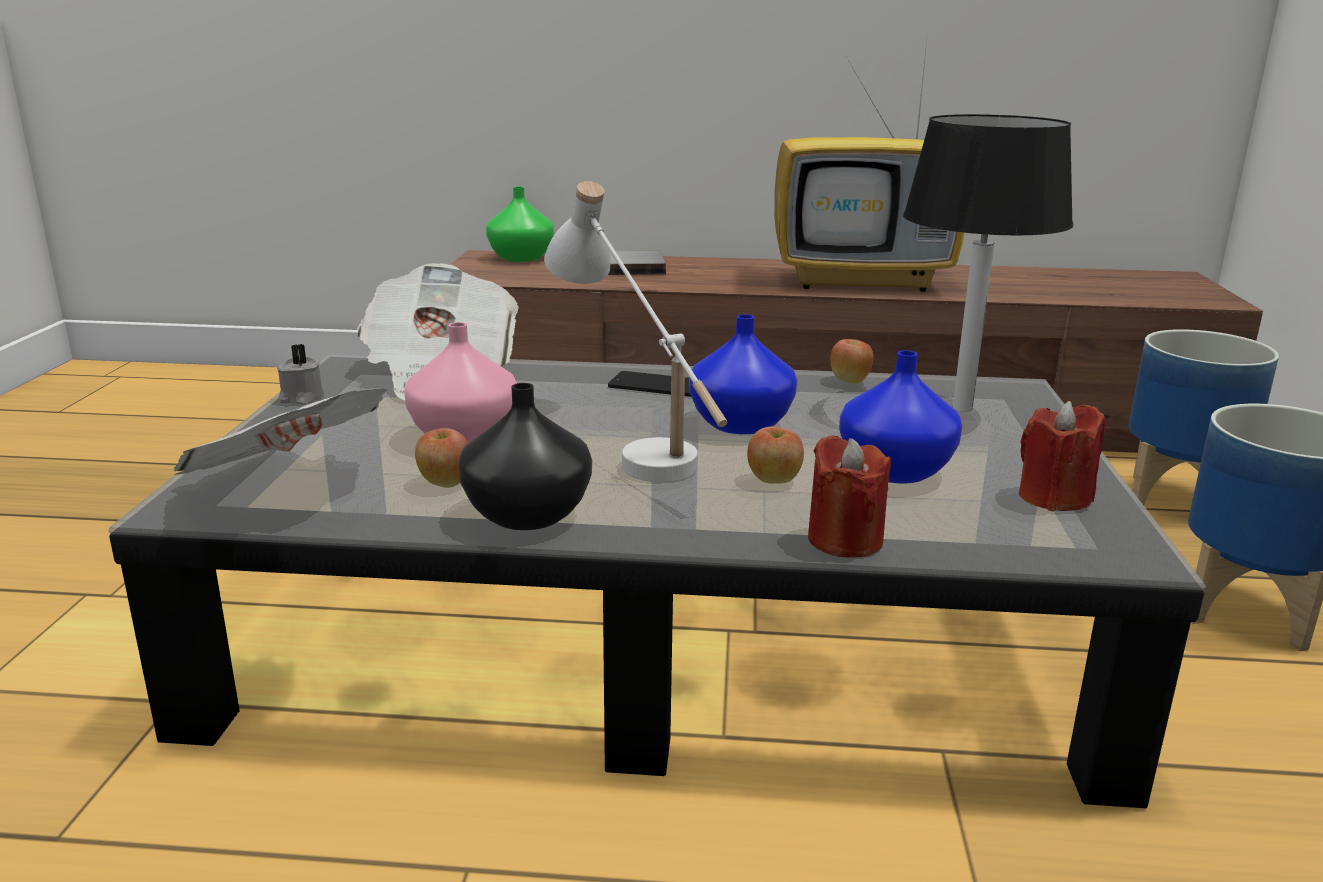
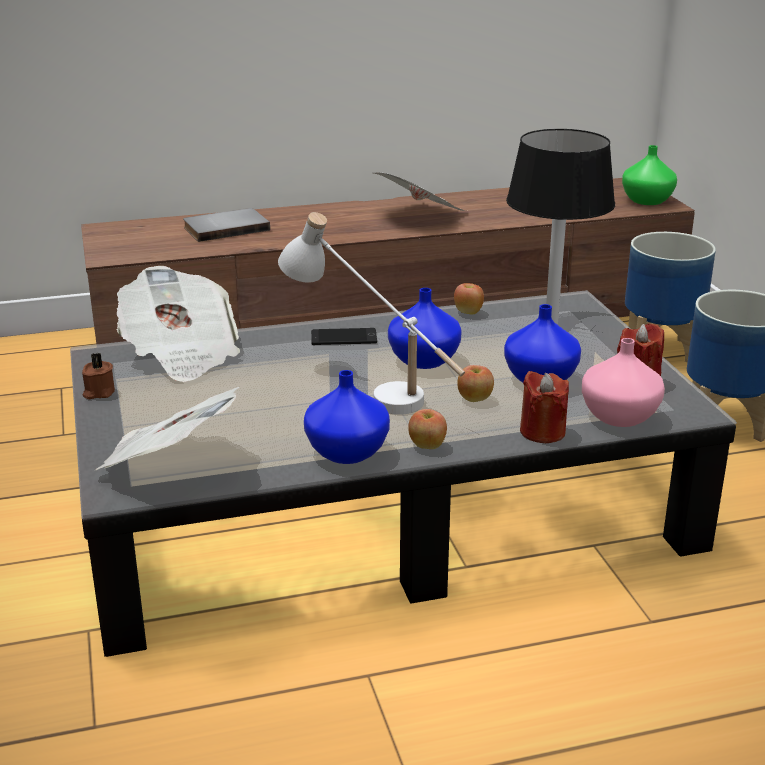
camera: 20 degrees left, 5 degrees up
(301, 398) = (98, 392): grey candle -> brown candle
(444, 483) = (273, 440): apple -> apple (427, 446)
(467, 435) = (252, 402): pink vase -> pink vase (620, 416)
(521, 257) = (136, 227): green vase -> green vase (646, 200)
(530, 515) = (349, 452): black vase -> blue vase
(863, 281) = (421, 217): television -> newspaper

